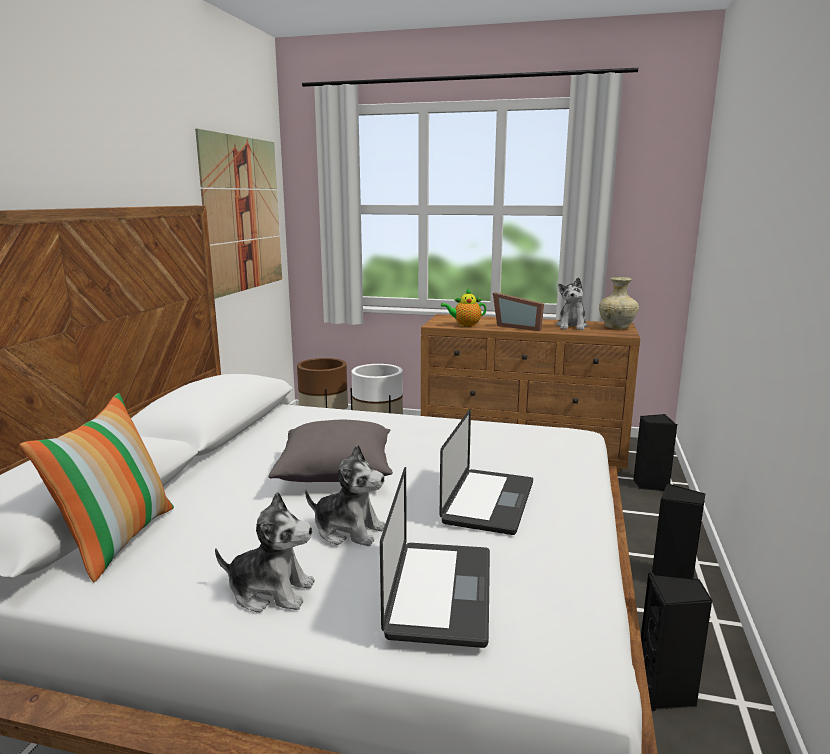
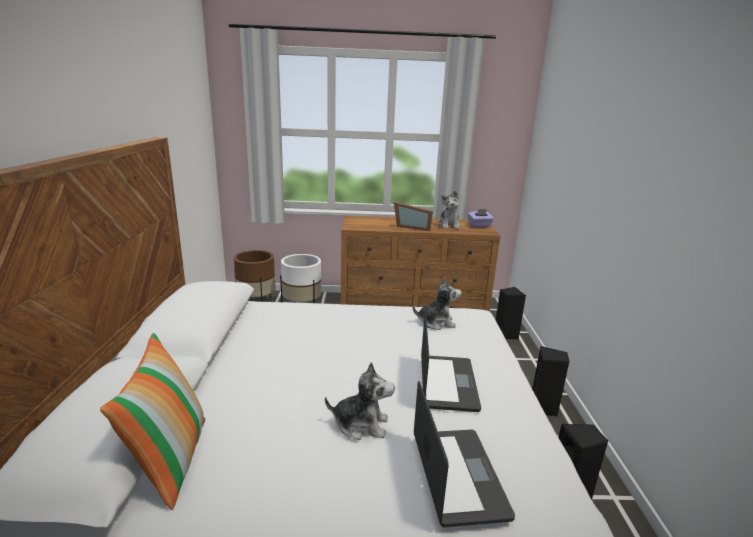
camera: 15 degrees left, 5 degrees up
(243, 214) = (187, 138): picture -> none
(271, 592) = (328, 494): plush toy -> plush toy (436, 322)
(336, 474) = (324, 369): grey pillow -> none
(465, 325) = (373, 226): teapot -> none
(616, 327) = (479, 225): beige vase -> purple tissue box

